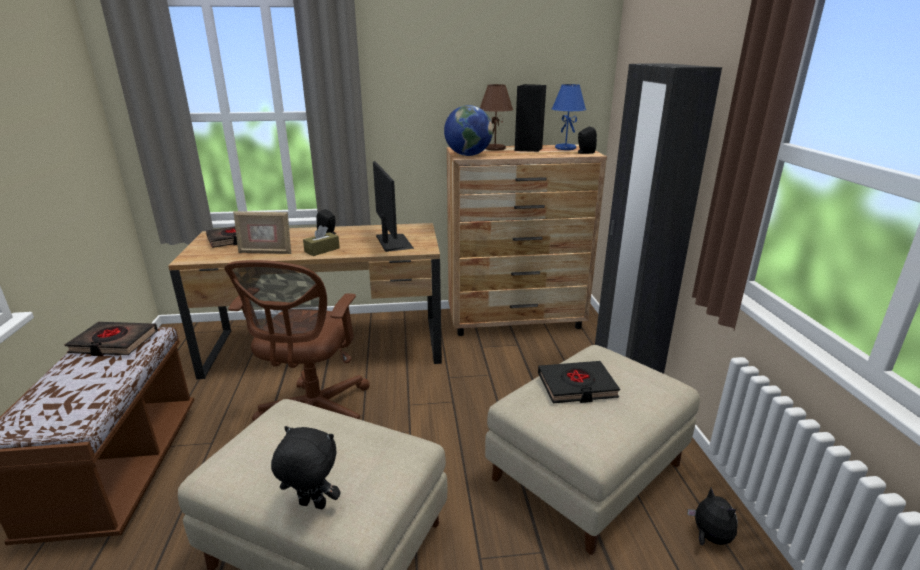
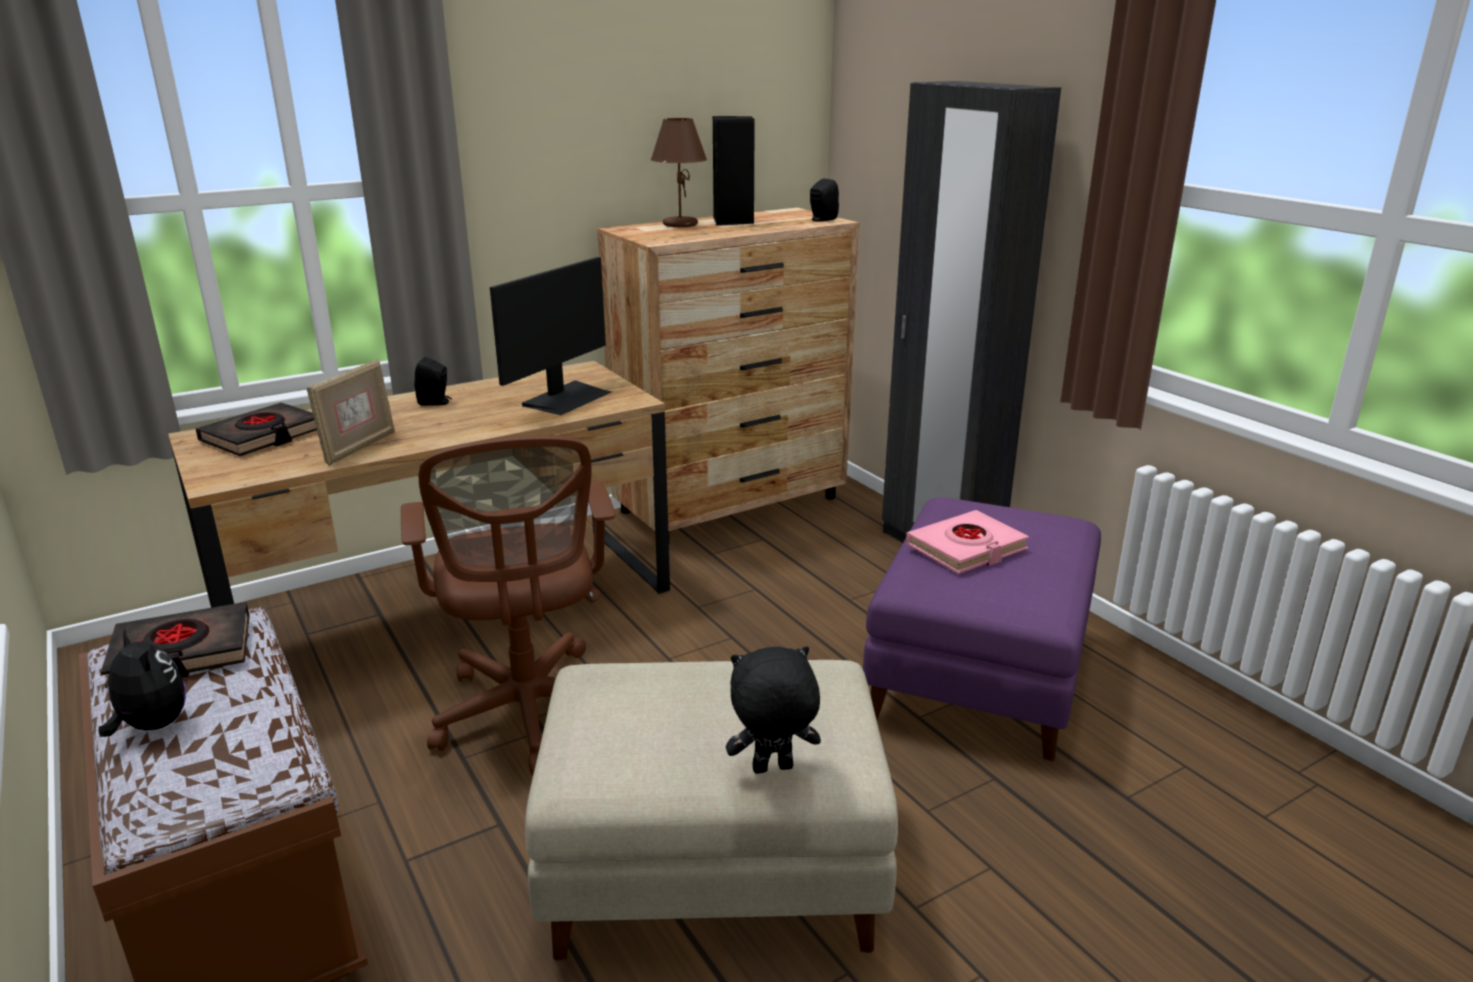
camera: 25 degrees left, 0 degrees up
(265, 252) = (359, 447): picture frame -> picture frame turned 45 degrees counterclockwise
(322, 250) = (459, 428): brown tissue box -> none
(393, 242) = (566, 398): monitor -> monitor turned 75 degrees clockwise
(468, 155) = (658, 238): globe -> none
(565, 148) = (783, 215): blue table lamp -> none
(577, 386) = (966, 548): black book -> pink book
(586, 474) = (980, 676): beige ottoman -> purple ottoman
(709, 537) = (1161, 702): plush toy -> plush toy (151, 726)

